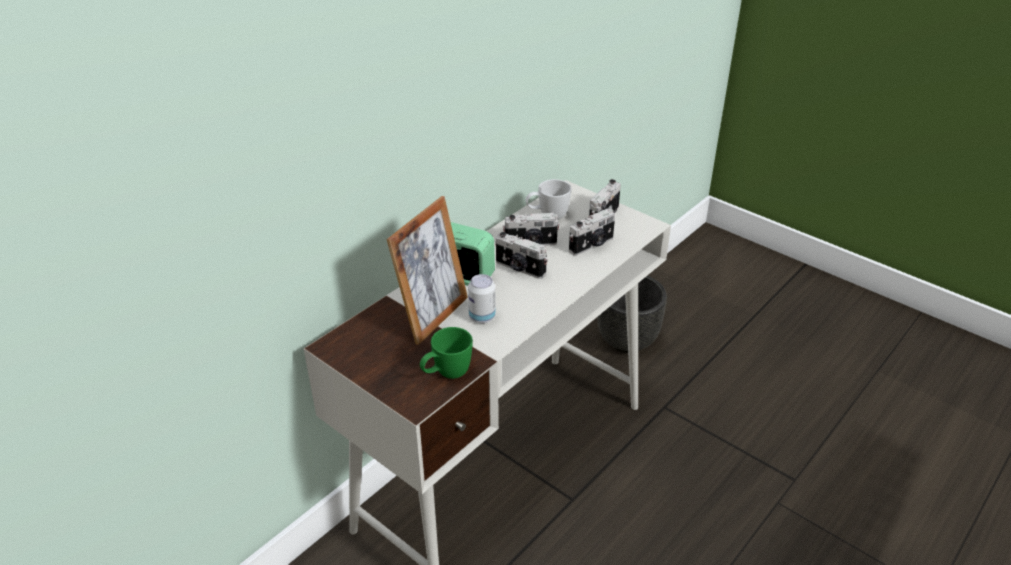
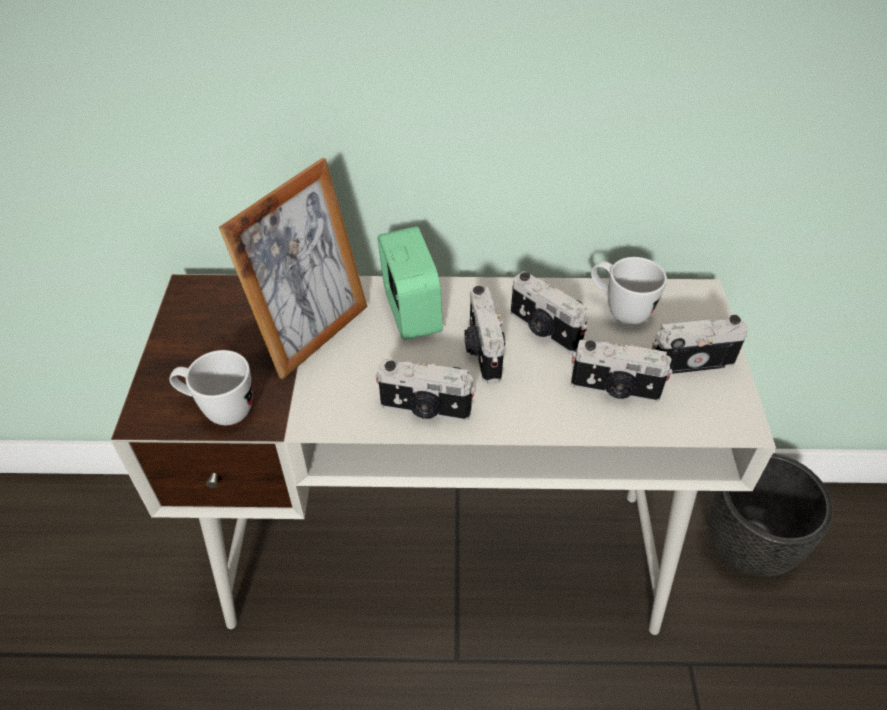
camera: 50 degrees right, 10 degrees up
(433, 316) = (313, 333): picture frame -> picture frame turned 45 degrees counterclockwise
(446, 374) = (219, 410): green mug -> white mug
(482, 317) = (353, 375): can -> none
(534, 305) = (425, 409): none -> camera

